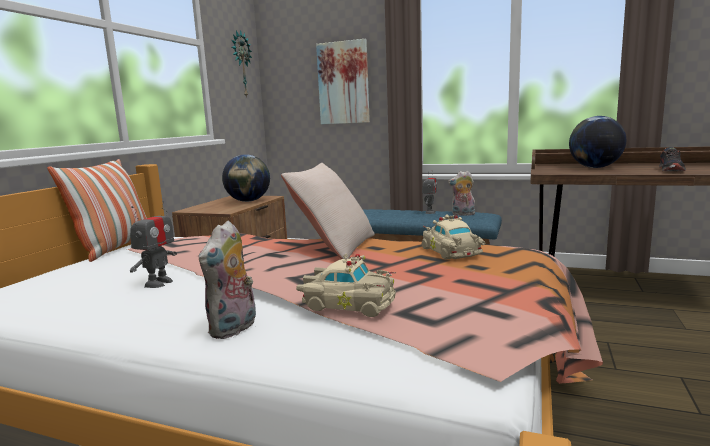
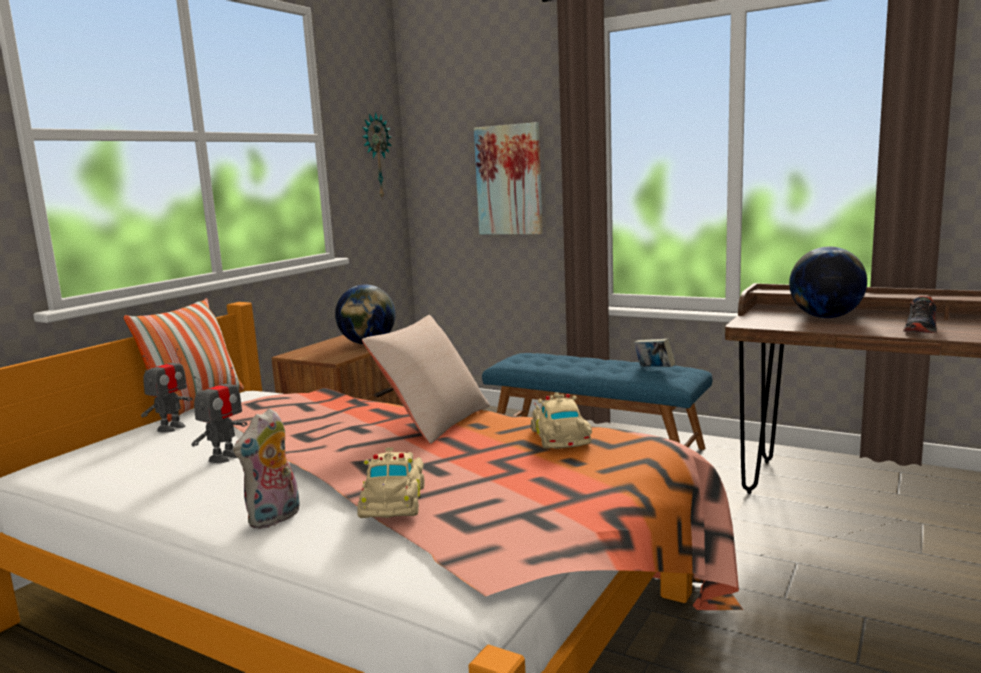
camera: 10 degrees right, 0 degrees up
(347, 303) = (395, 499): beige toy car -> beige toy car turned 60 degrees clockwise
(430, 212) = (612, 363): toy robot -> toy robot (171, 428)
(462, 214) = (654, 369): plush toy -> book

